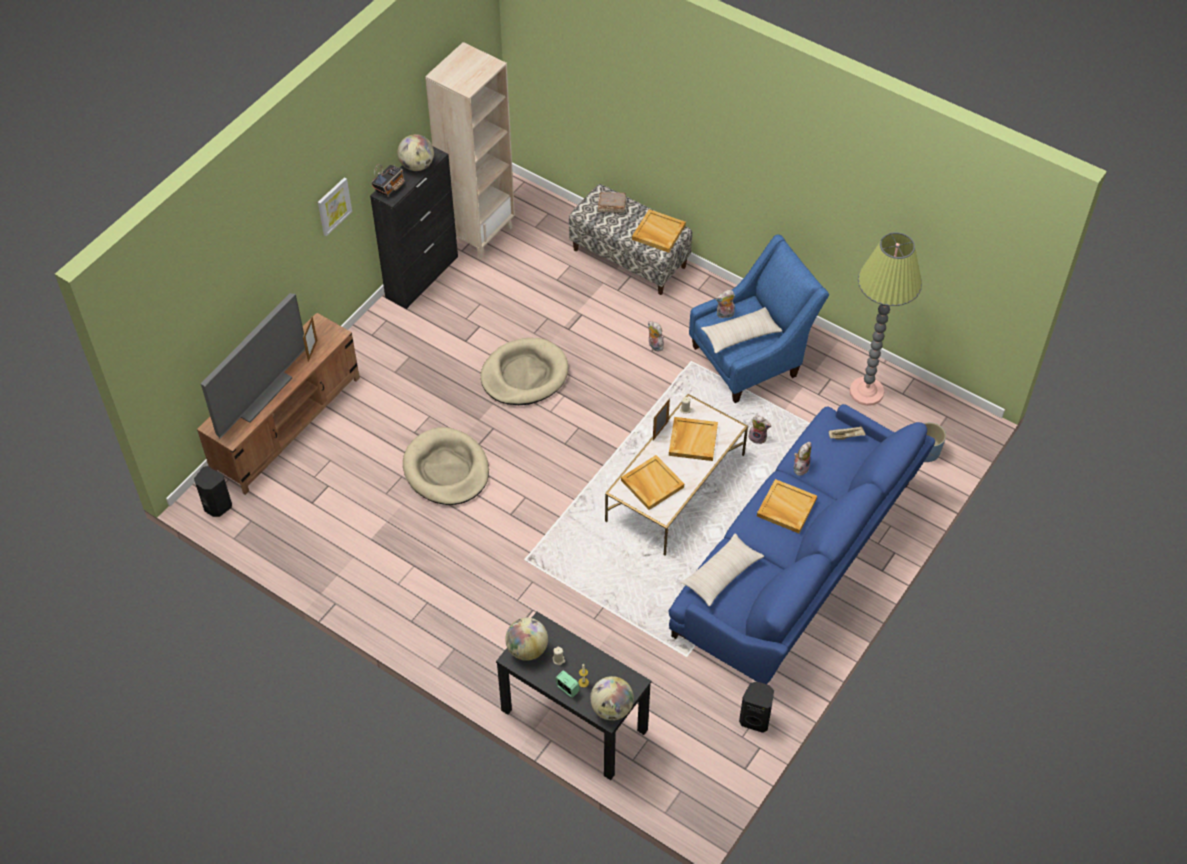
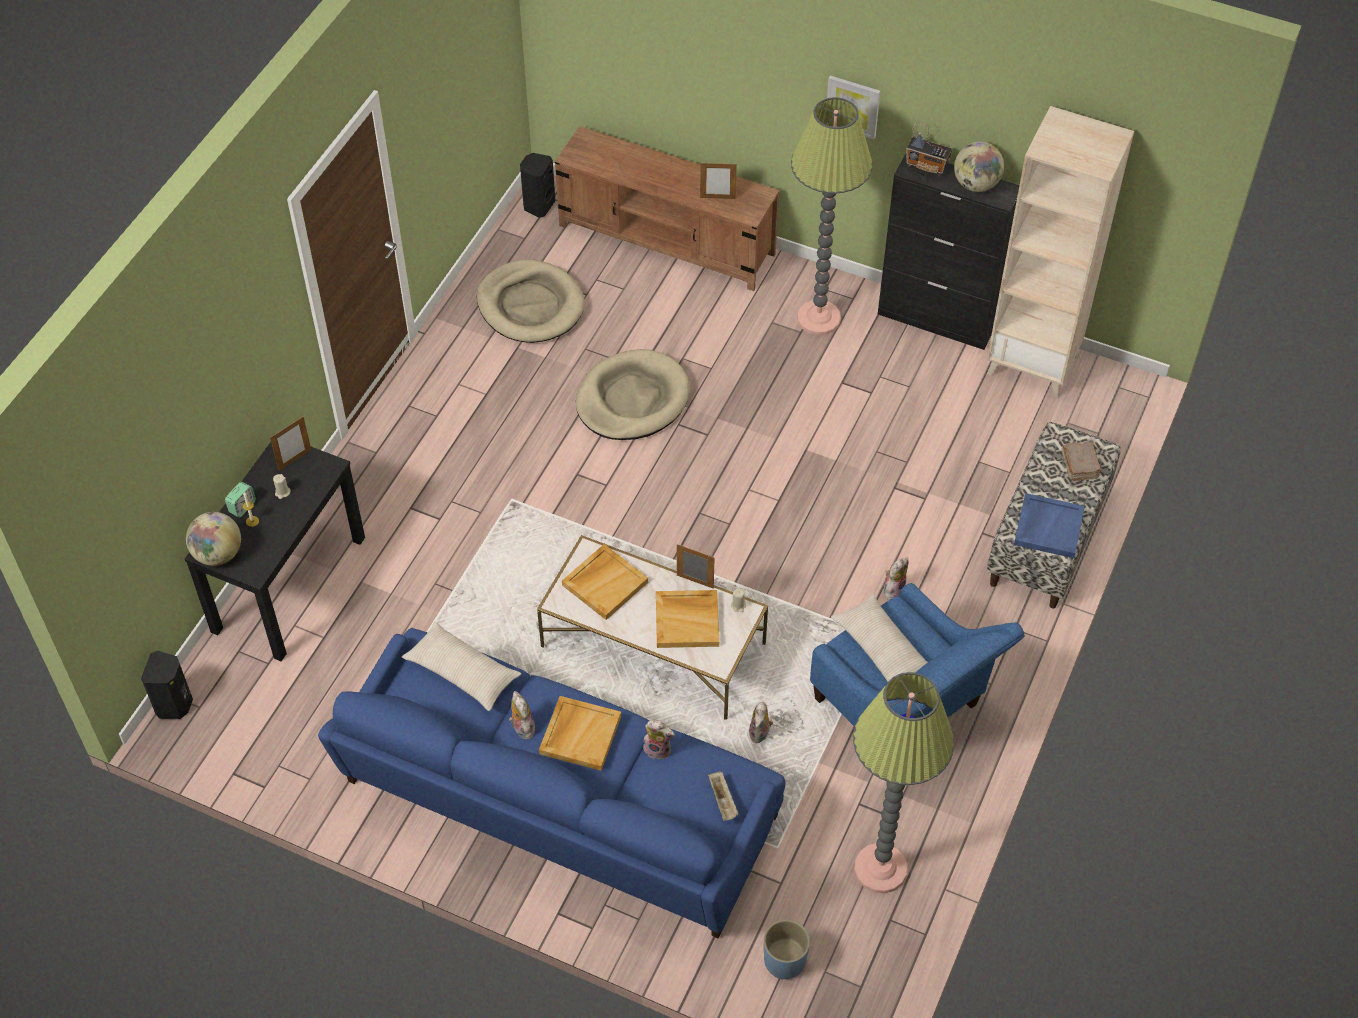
camera: 80 degrees right, 0 degrees up
(259, 392) = (643, 165): television -> none
(399, 343) = (818, 318): none -> floor lamp
(524, 375) = (802, 452): beige dog bed -> beige dog bed (530, 305)
(527, 649) = (295, 460): globe -> picture frame
(658, 232) = (1048, 527): beige tray -> blue tray
(725, 315) = (915, 627): plush toy -> plush toy (522, 727)
(755, 719) = (305, 778): black speaker -> black speaker (175, 705)

